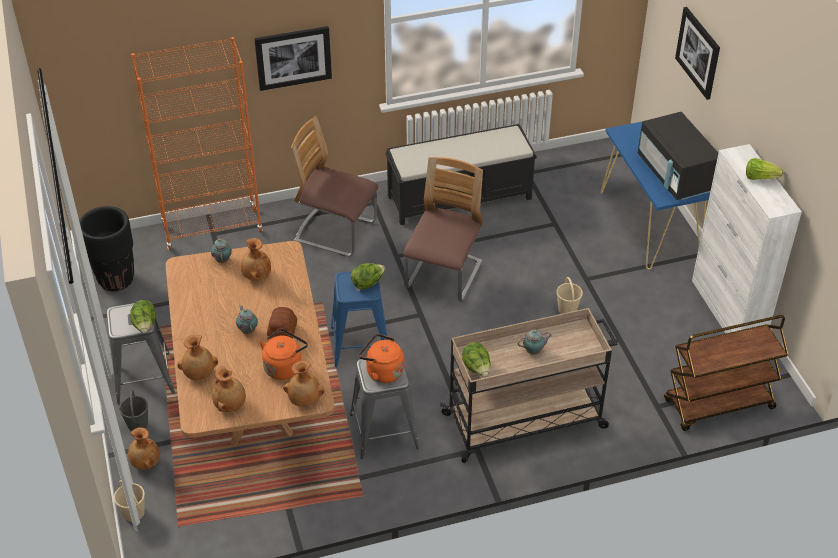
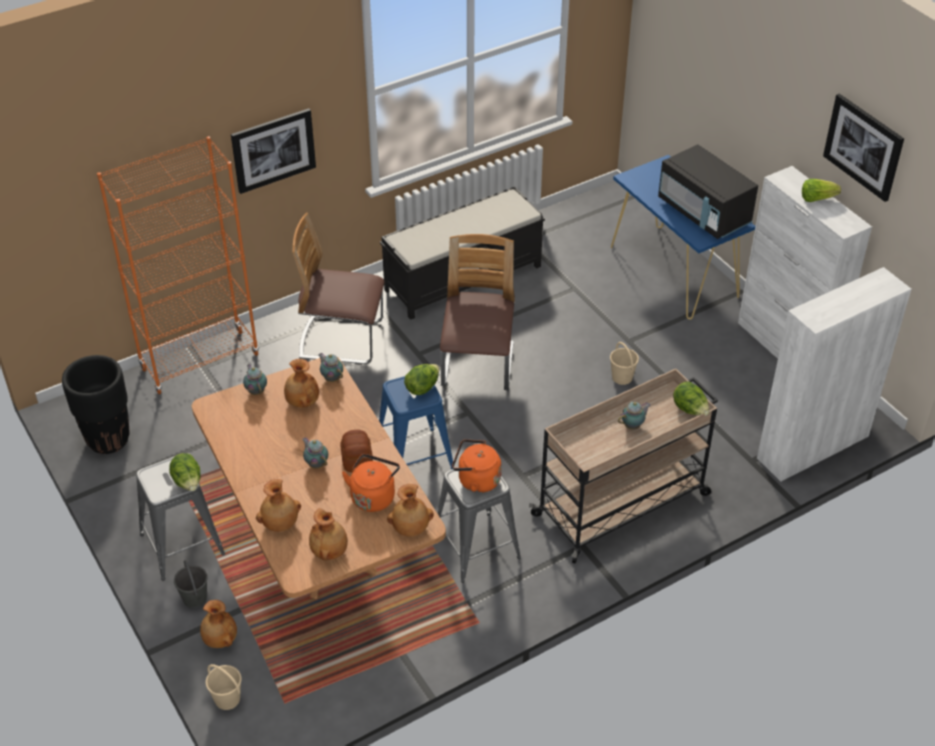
camera: 15 degrees left, 0 degrees up
(288, 260) = (332, 378): none -> teapot
(476, 368) = (580, 456): lettuce -> lettuce (690, 410)
(698, 52) = (709, 78): picture -> picture (864, 146)
(718, 405) = (812, 447): brown cart -> white cabinet

